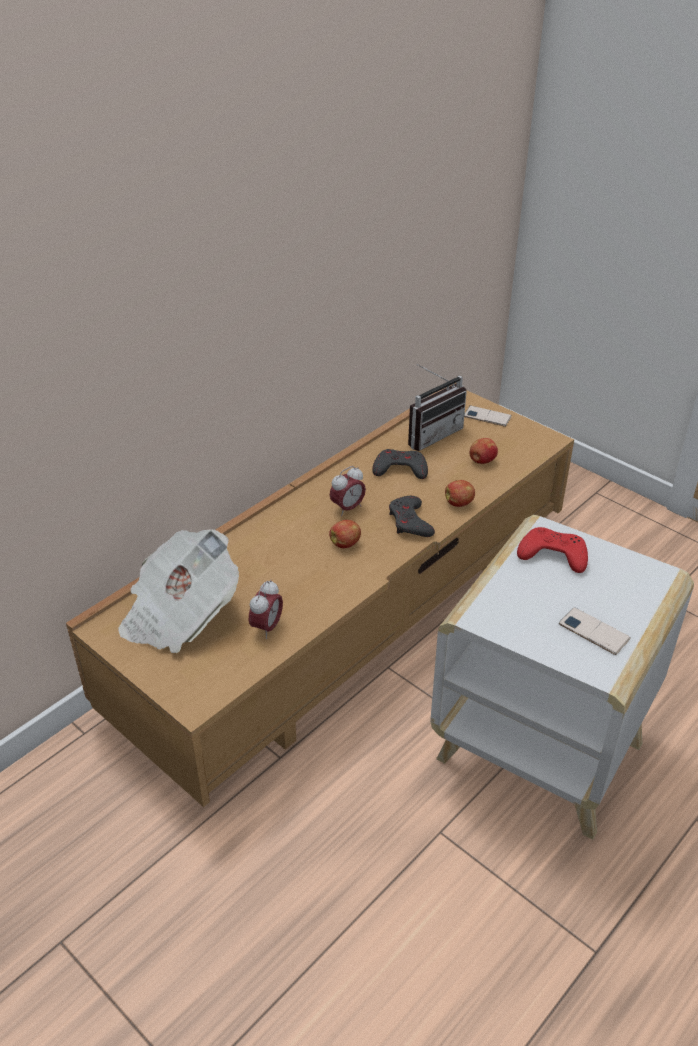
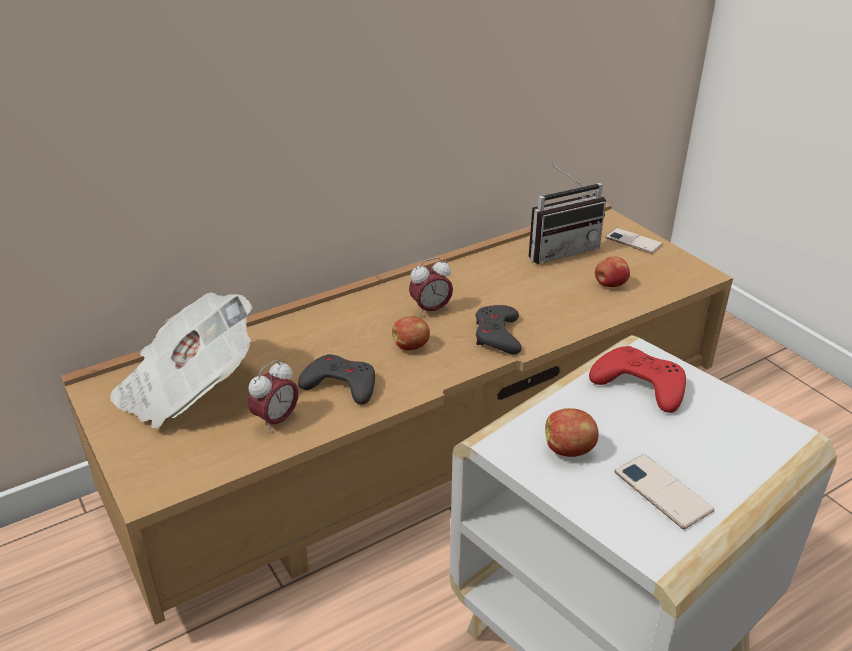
camera: 15 degrees right, 5 degrees down
(400, 469) = (509, 279): grey game controller -> grey game controller (340, 384)
(459, 503) = (565, 324): apple -> apple (569, 450)

